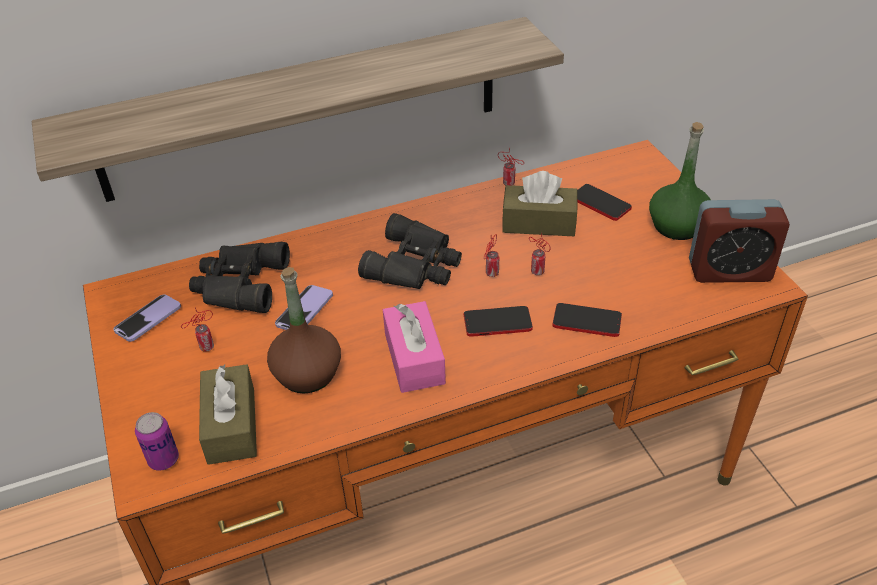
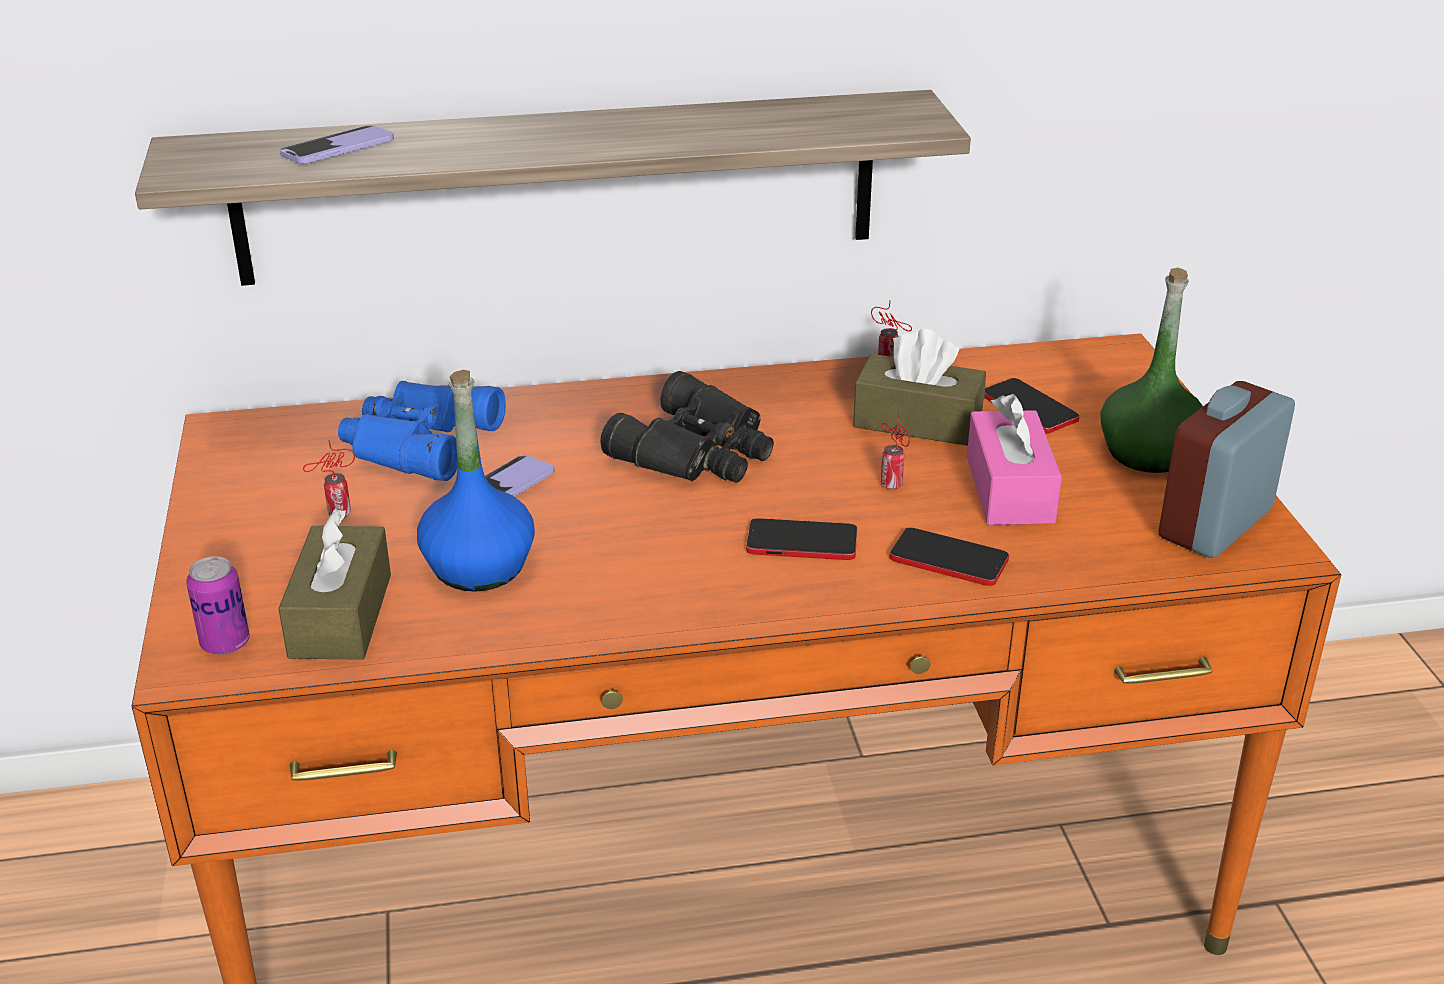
camera: 10 degrees right, 10 degrees down
(148, 319) = (265, 468): phone -> phone (337, 148)
(238, 284) = (415, 442): black binoculars -> blue binoculars
(307, 374) = (478, 567): brown bottle -> blue bottle
(414, 358) = (652, 570): pink tissue box -> pink tissue box (1009, 490)
(491, 274) = (815, 479): can -> none
(729, 271) = (1215, 524): alarm clock -> alarm clock turned 120 degrees clockwise

